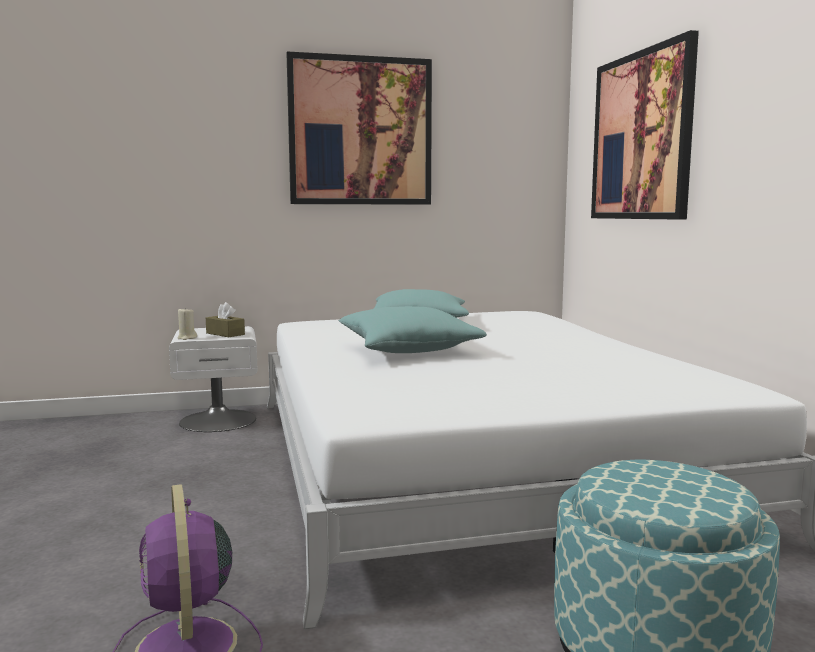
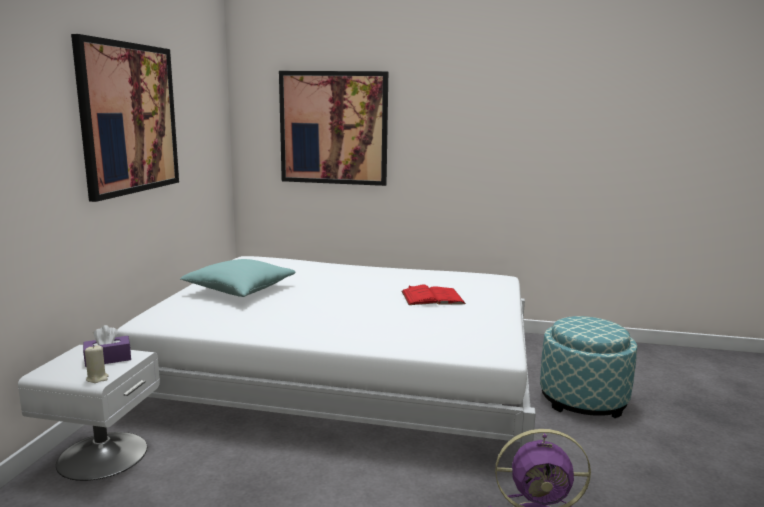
camera: 65 degrees left, 5 degrees up
(225, 334) = (108, 359): brown tissue box -> purple tissue box
(408, 350) = (339, 310): turquoise pillow -> none
(538, 371) = (432, 297): none -> red book

